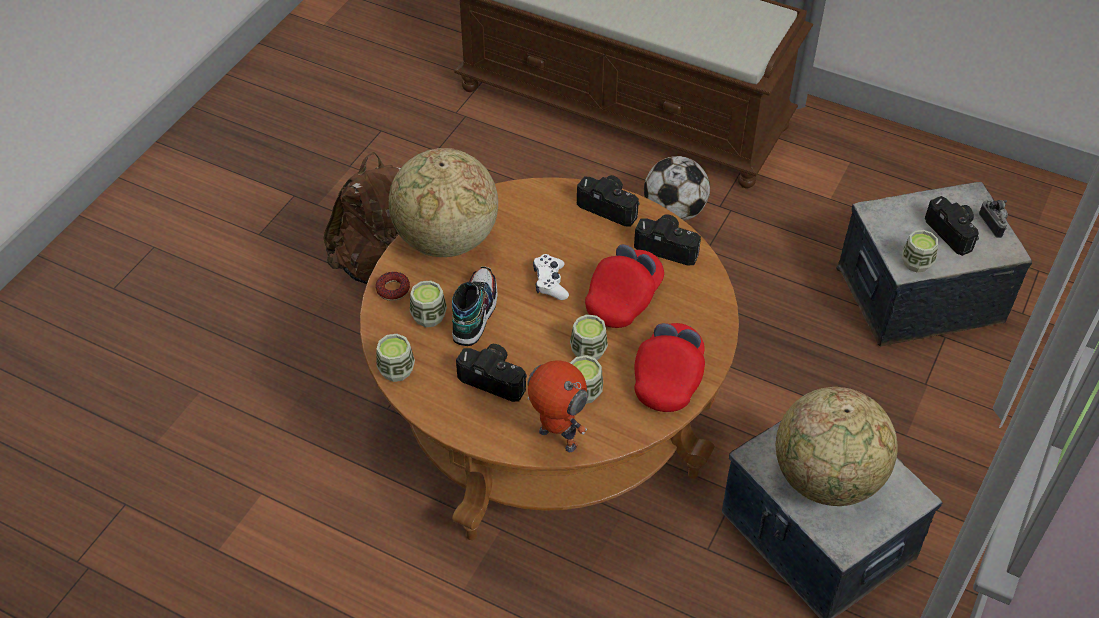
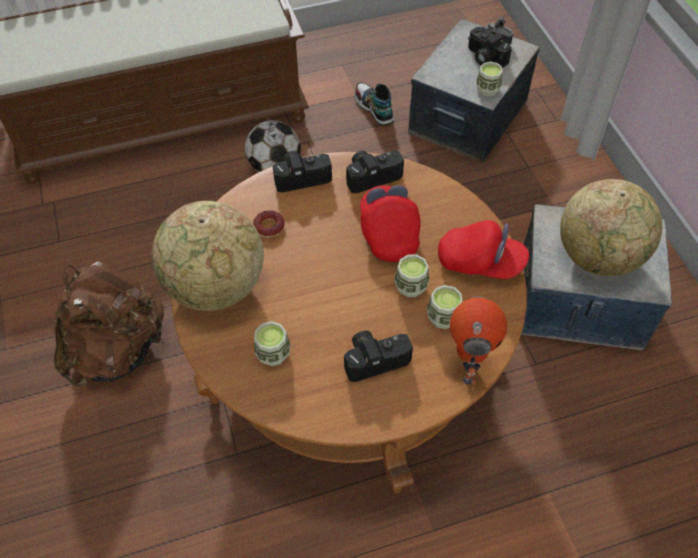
camera: 45 degrees left, 5 degrees up
(393, 289) = (221, 356): donut -> donut (269, 226)
(396, 370) = (299, 414): cup -> none
(474, 313) = (302, 324): shoe -> shoe (373, 109)
(550, 282) = (327, 260): white game controller -> none
(556, 439) = (467, 366): toy robot -> toy robot turned 105 degrees clockwise
(668, 377) = (480, 262): red cap -> red cap turned 135 degrees clockwise
(954, 232) = (484, 57): camera -> camera turned 150 degrees counterclockwise

